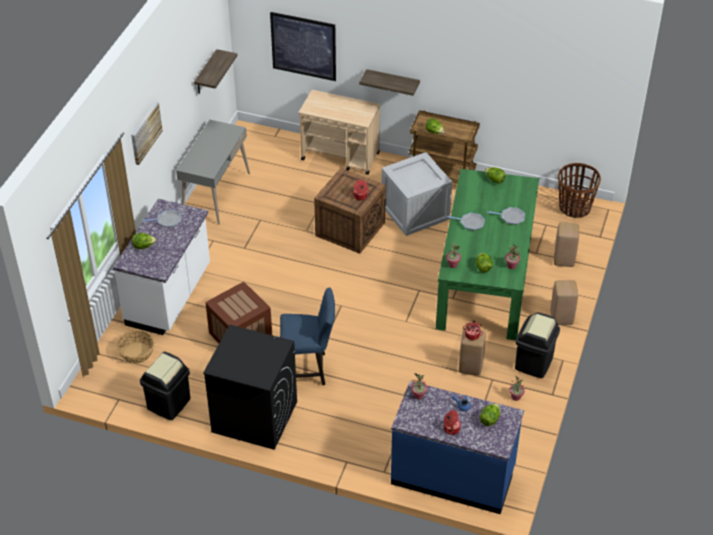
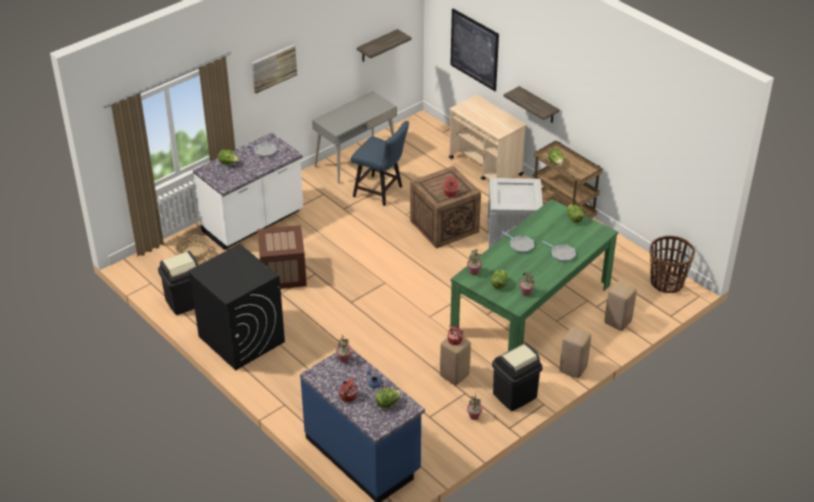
camera: 30 degrees right, 5 degrees down
(308, 369) = (315, 321): blue chair -> blue chair (381, 192)

